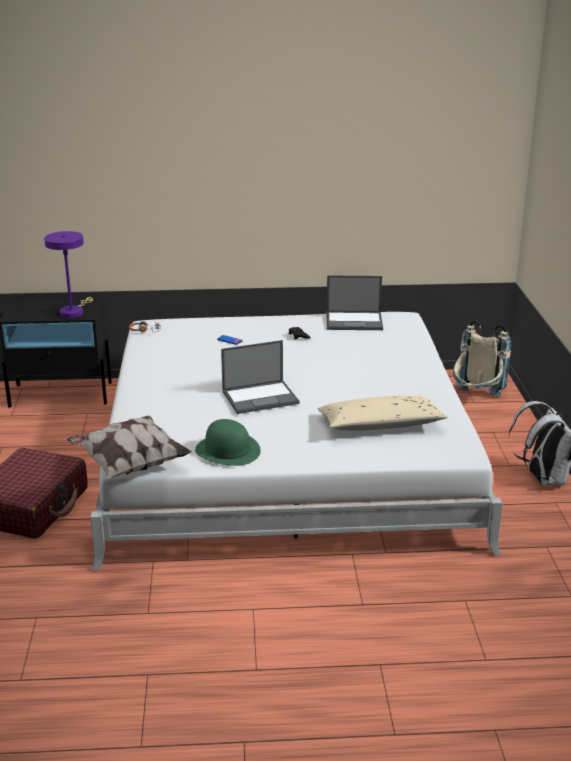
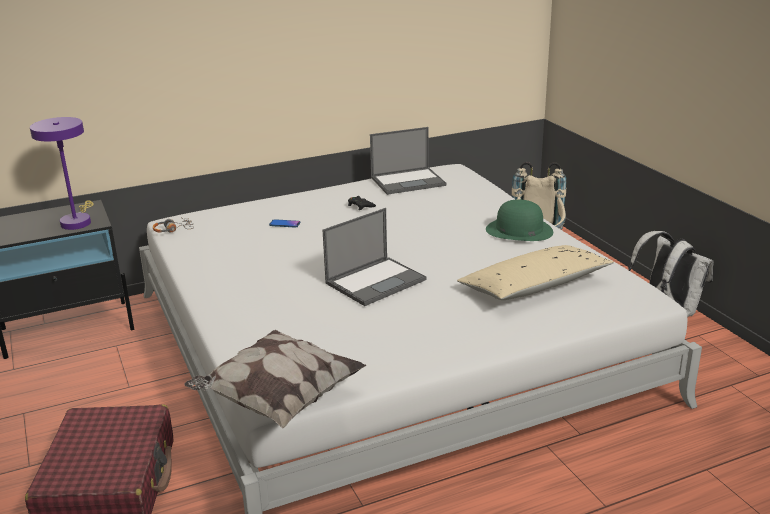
camera: 20 degrees left, 0 degrees up
(227, 450) = (387, 353): green hat -> green hat (519, 230)

